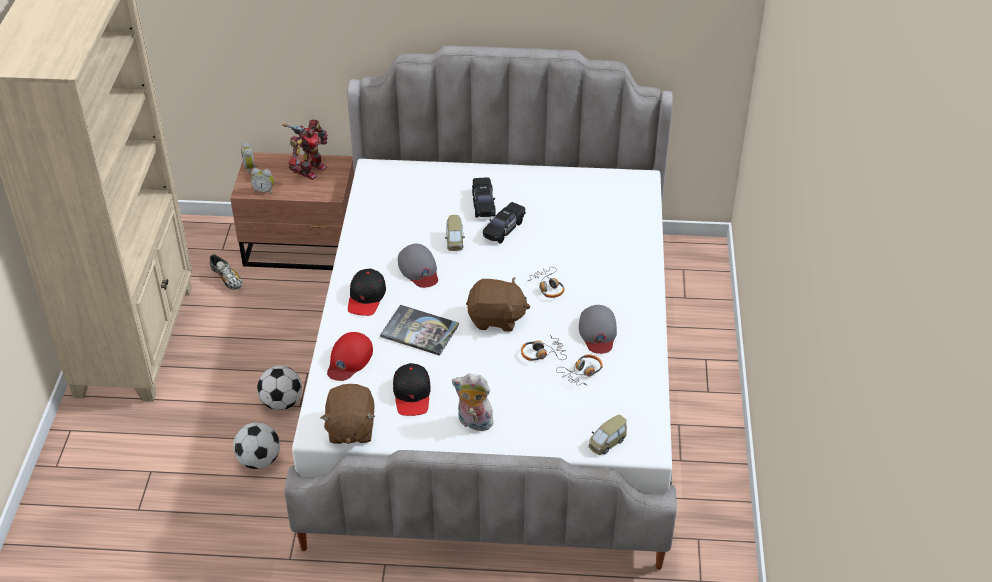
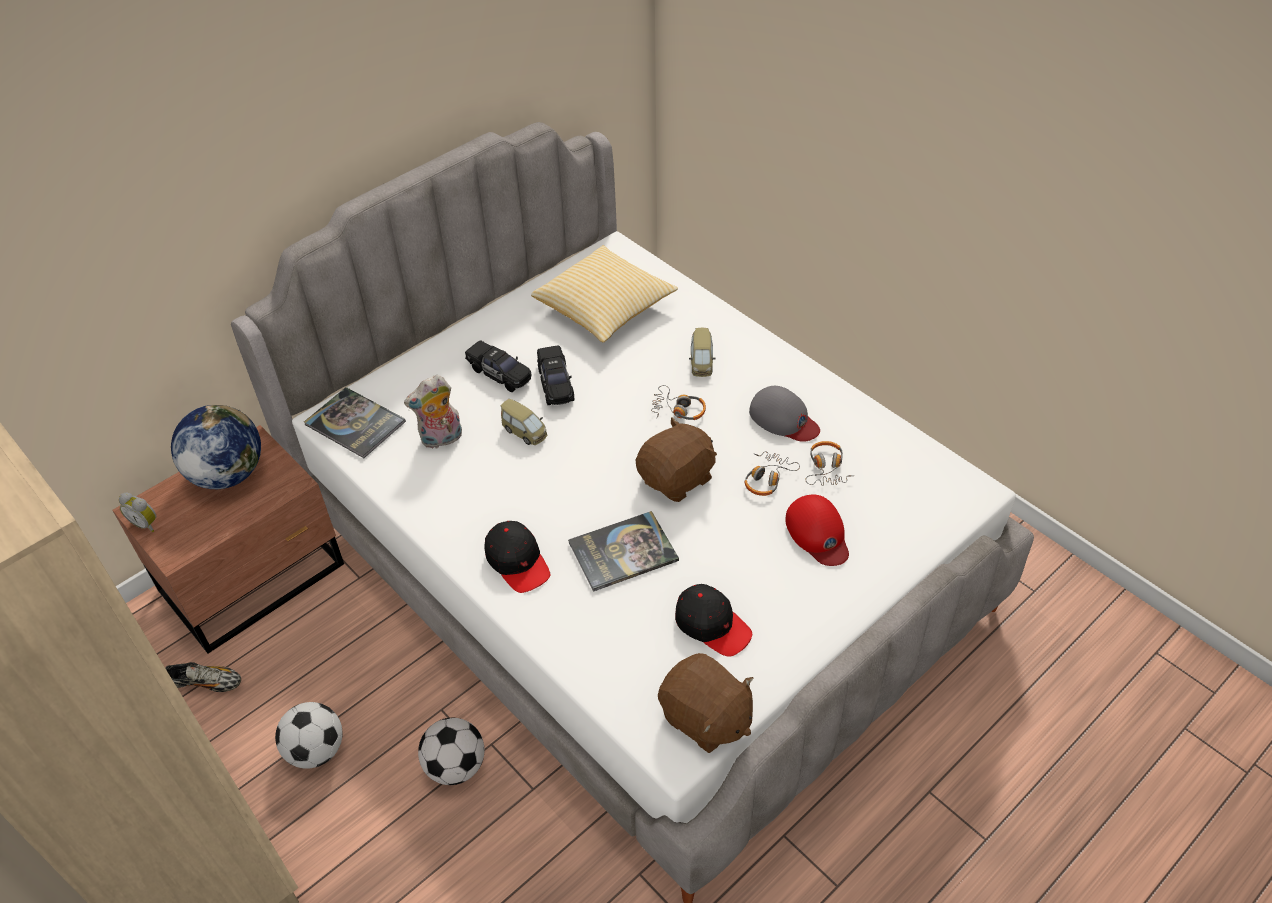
camera: 45 degrees left, 5 degrees up
(259, 460) = (515, 852): football -> football (316, 750)
(264, 191) = (201, 537): alarm clock -> none
(310, 169) = (227, 474): toy robot -> globe
(349, 359) = (595, 644): red cap -> red cap (818, 533)
(382, 180) = (355, 423): none -> book
(419, 269) = (530, 488): grey cap -> none
(473, 423) = (808, 601): plush toy -> plush toy (441, 439)
(587, 208) = (604, 308): none -> pillow
(607, 443) = (941, 516): toy car -> toy car (701, 363)

